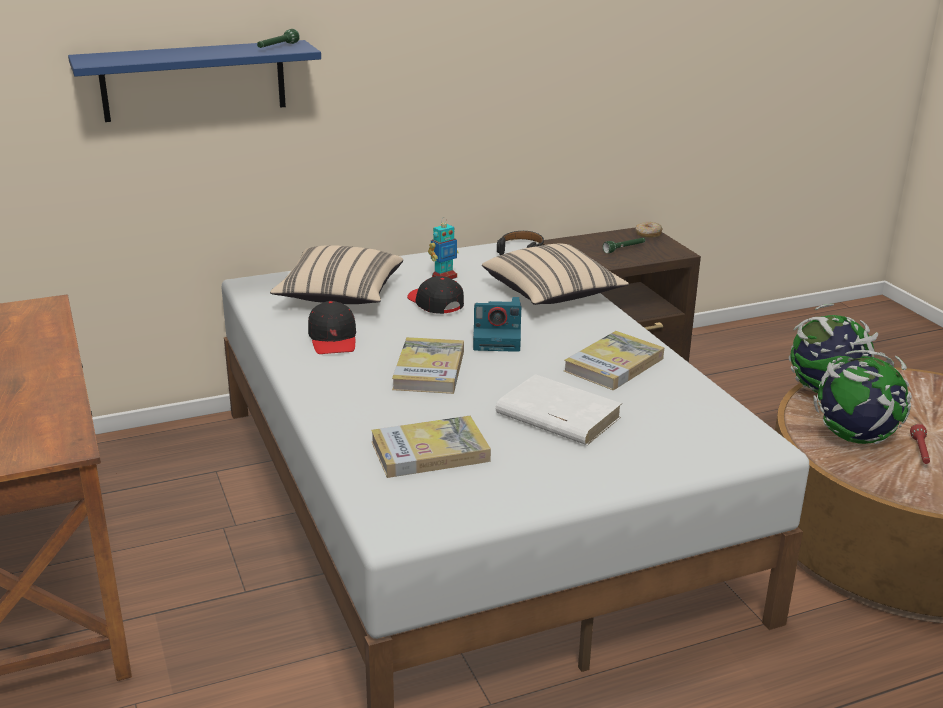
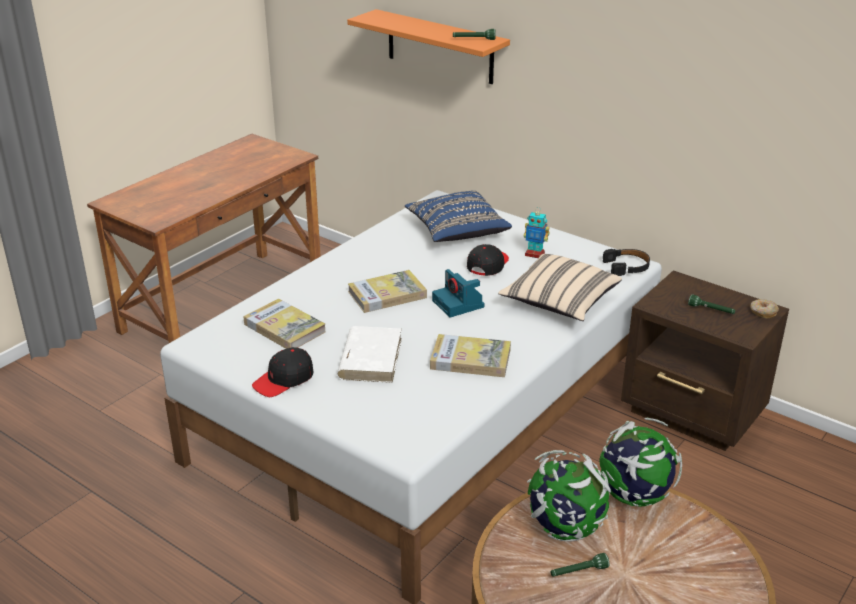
camera: 60 degrees right, 5 degrees up
(194, 80) = (440, 47): blue shelf -> orange shelf
(333, 339) = (394, 250): black cap -> black cap (284, 380)
(340, 297) = (457, 231): beige pillow -> blue pillow
(920, 452) = (578, 572): red flashlight -> green flashlight

